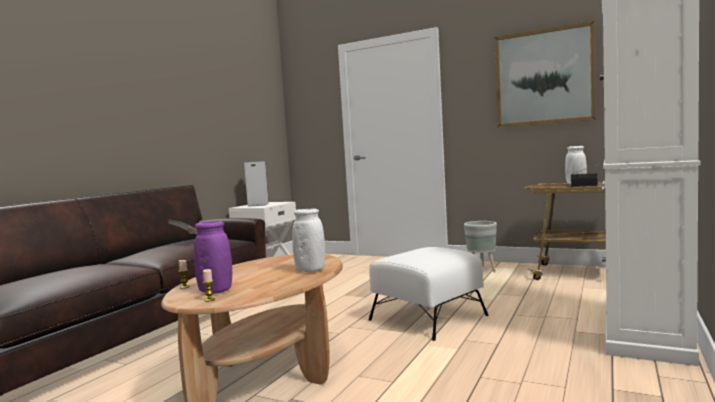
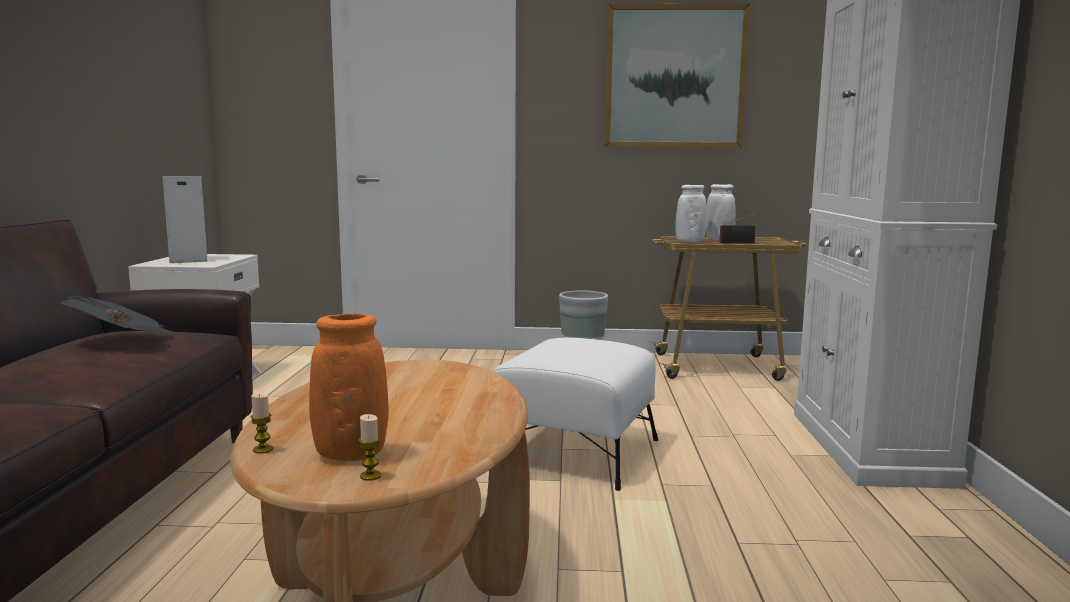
camera: 25 degrees left, 5 degrees up
(215, 291) = (351, 454): purple vase -> orange vase
(310, 270) = (474, 395): white vase -> white vase (690, 242)

